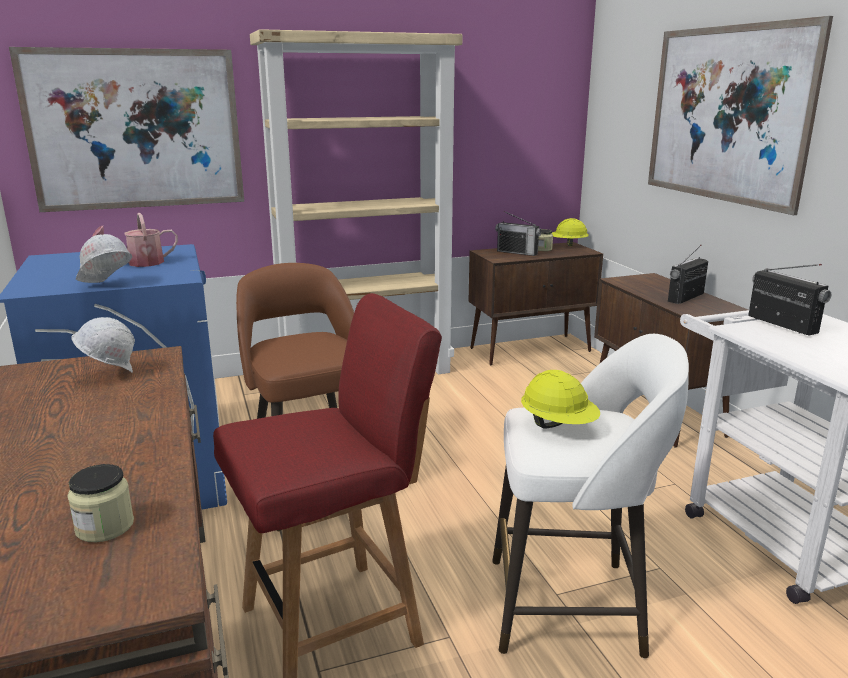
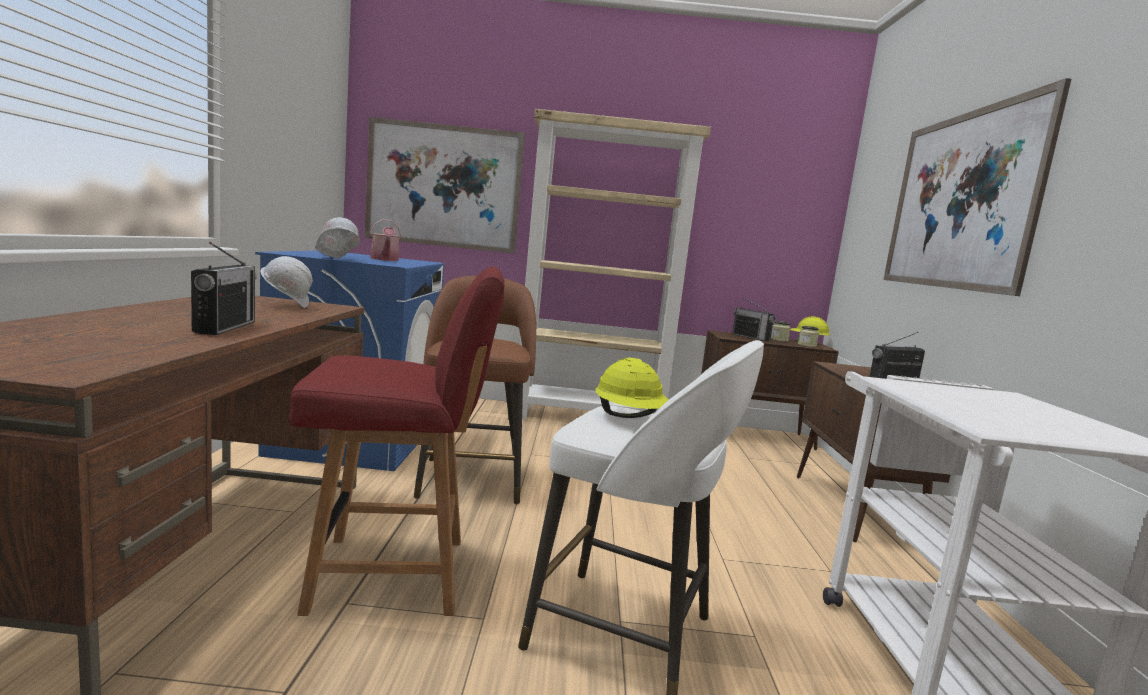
camera: 20 degrees right, 10 degrees down
(105, 527) = (117, 346): jar -> jar (807, 345)
(140, 263) = (385, 259): watering can -> watering can turned 105 degrees counterclockwise
(782, 324) = (952, 388): radio -> radio (225, 327)

